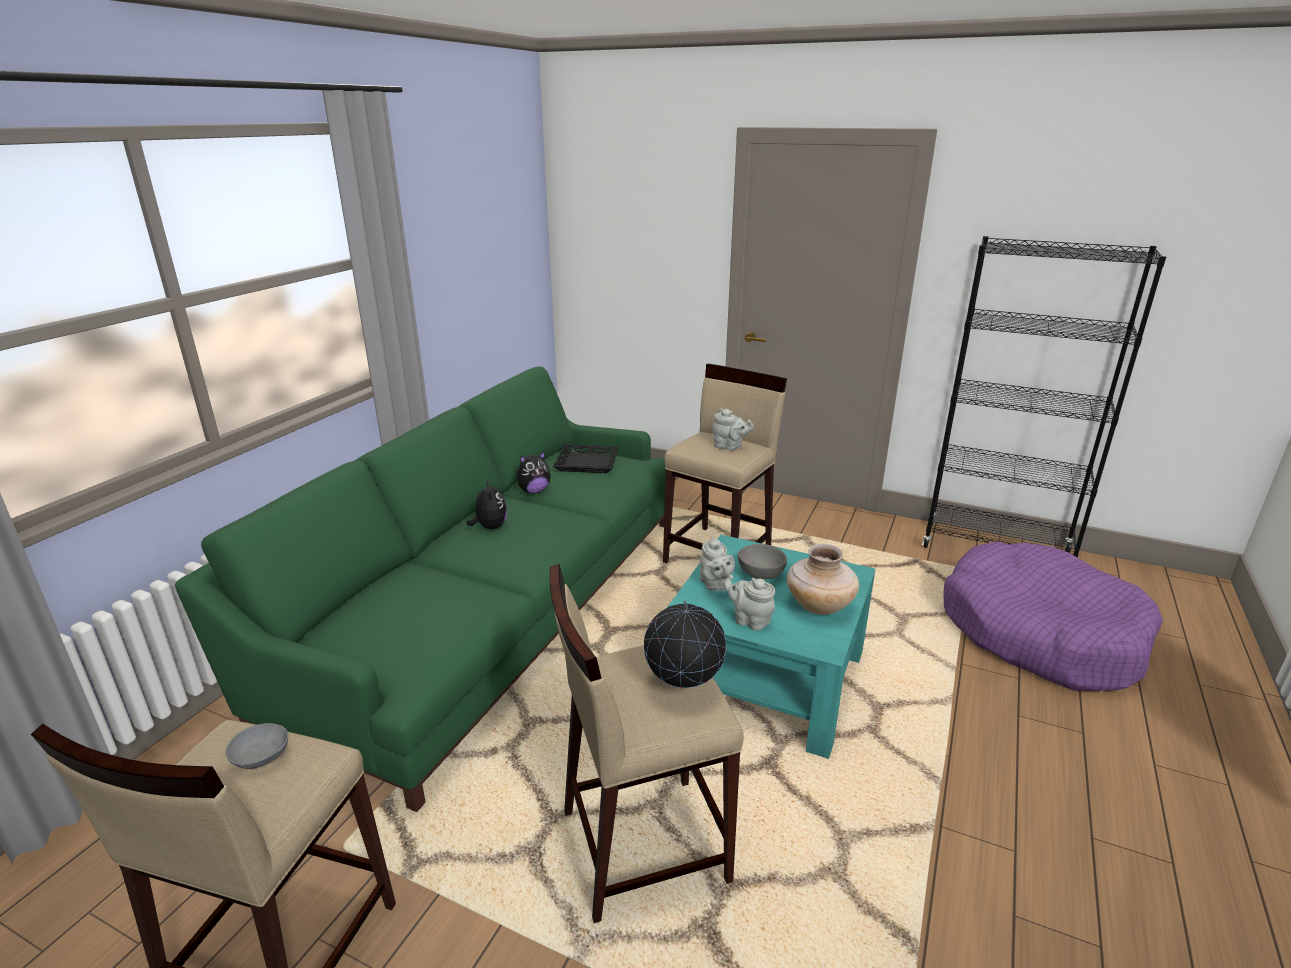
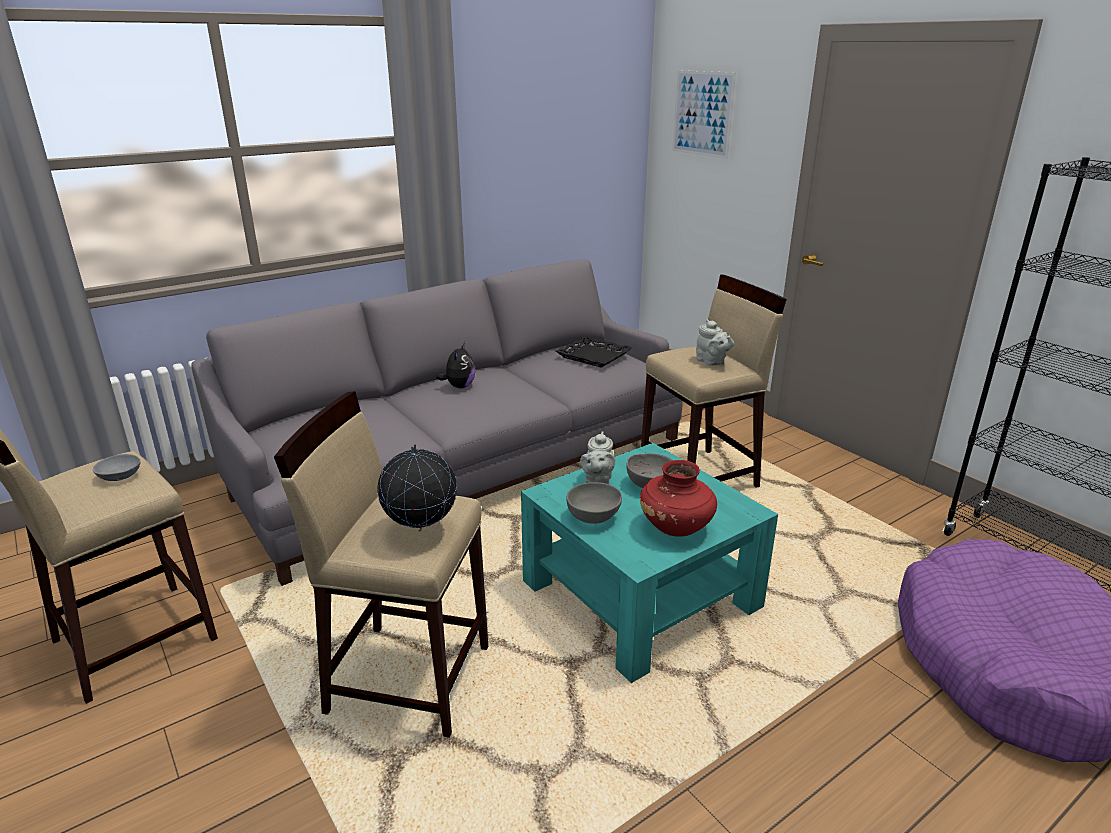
camera: 30 degrees right, 0 degrees up
(493, 608) = (464, 464): green sofa -> grey sofa
(534, 491) = (528, 369): plush toy -> none
(614, 209) = (702, 113): none -> picture
(749, 620) = (594, 518): grey teapot -> grey bowl
(819, 606) = (676, 527): beige vase -> red vase

